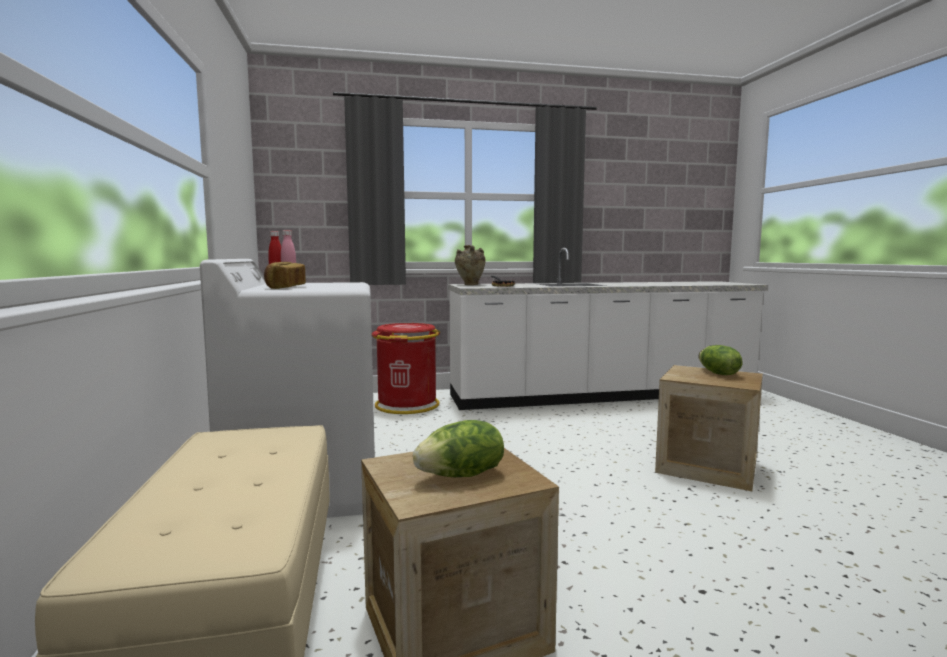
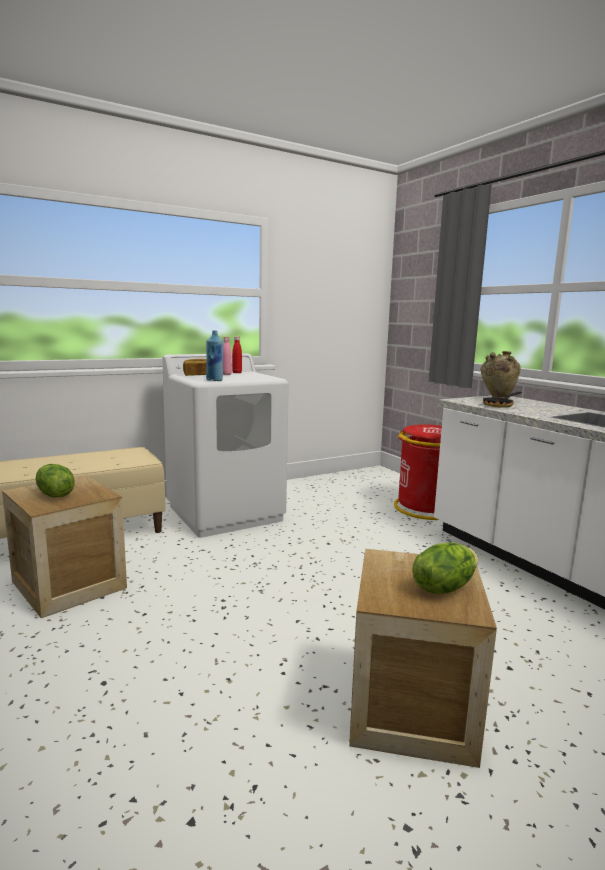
camera: 70 degrees right, 5 degrees up
(352, 287) = (214, 380): none -> blue bottle

